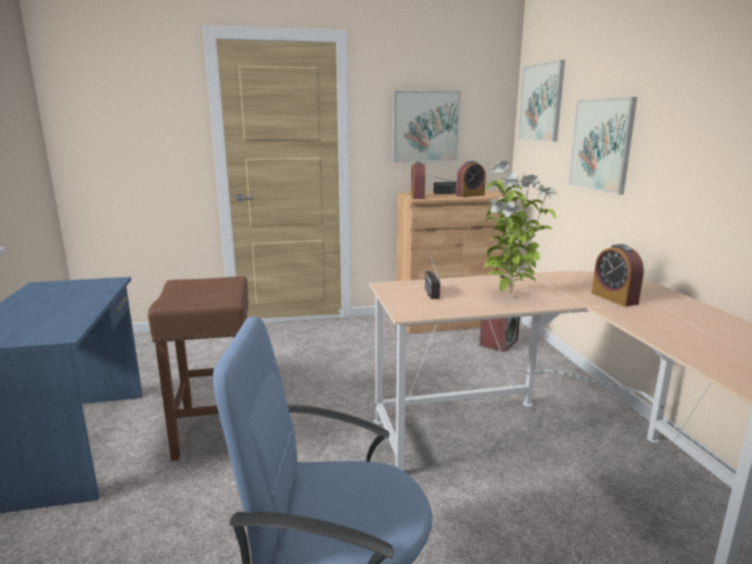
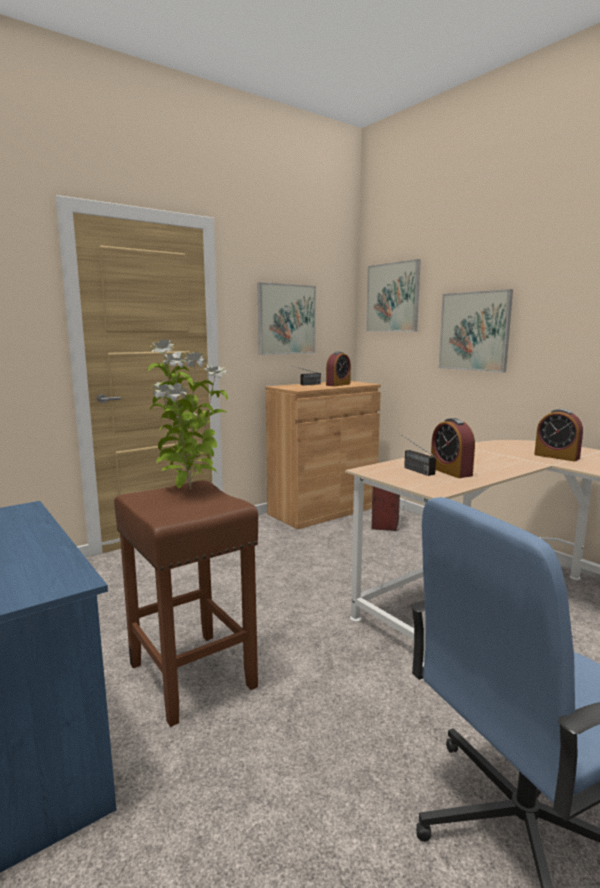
camera: 25 degrees left, 5 degrees down
(417, 197) = (294, 388): alarm clock -> alarm clock (450, 471)
(509, 294) = (480, 463): potted plant -> potted plant (189, 490)

